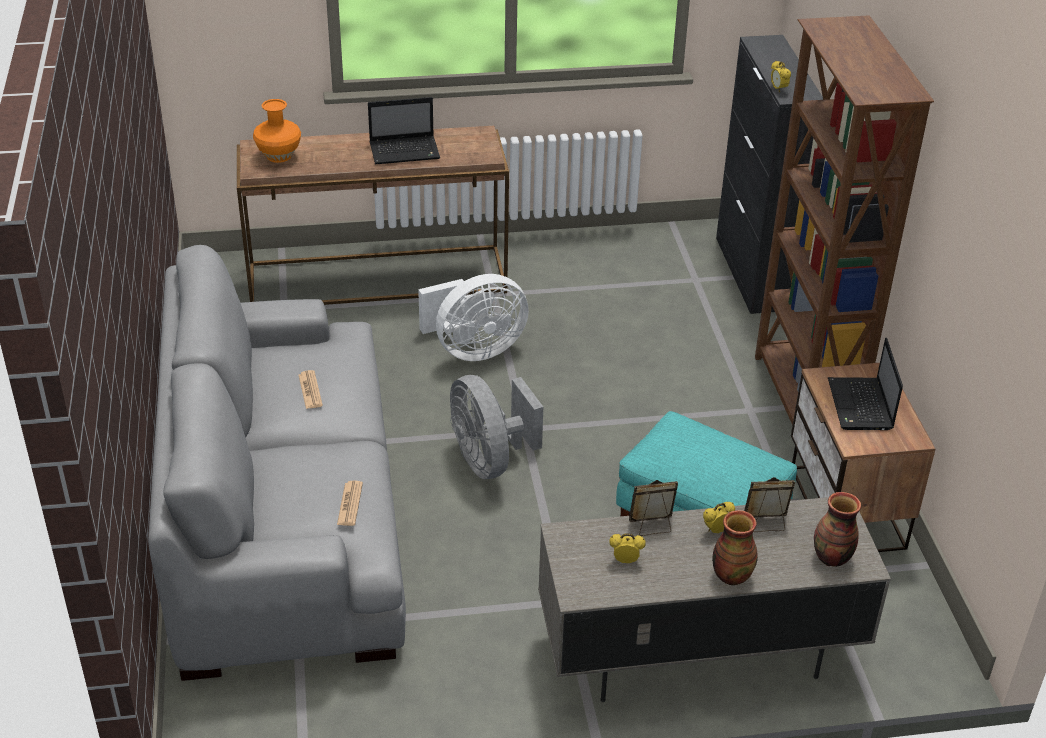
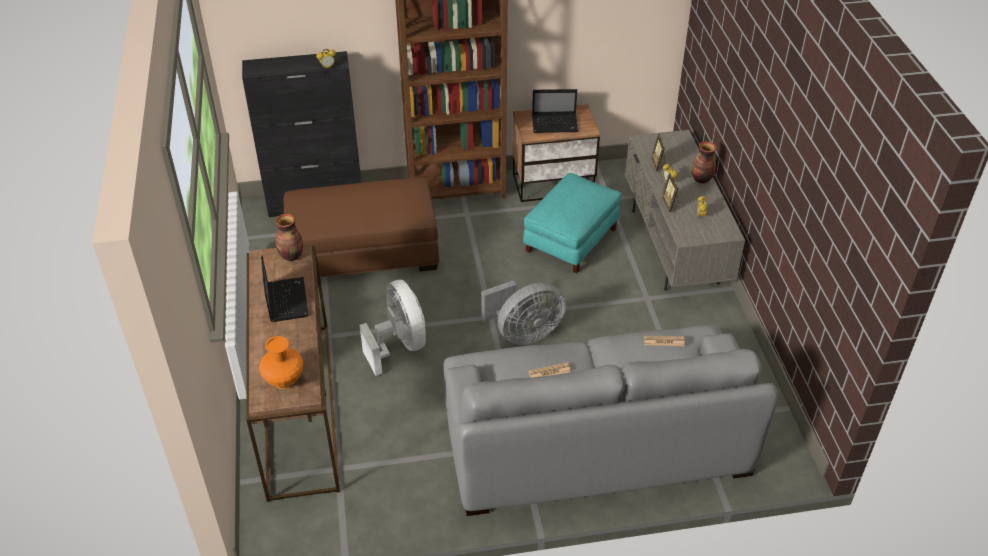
camera: 90 degrees left, 5 degrees up
(653, 316) = (363, 252): none -> brown ottoman
(831, 558) = (679, 146): vase -> vase (291, 256)

